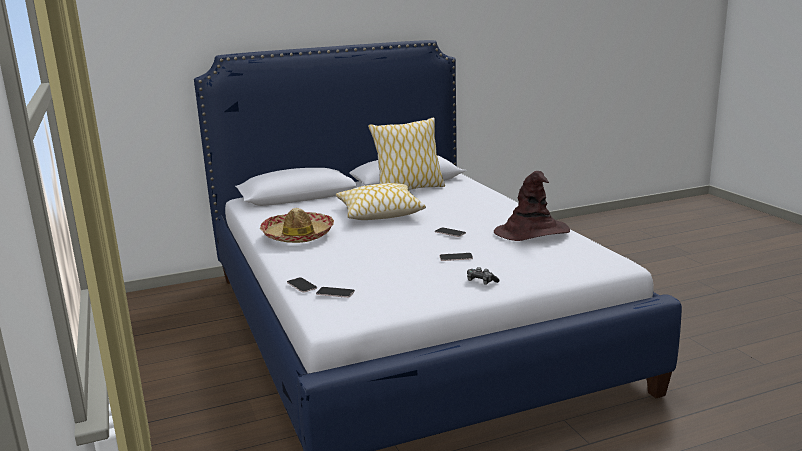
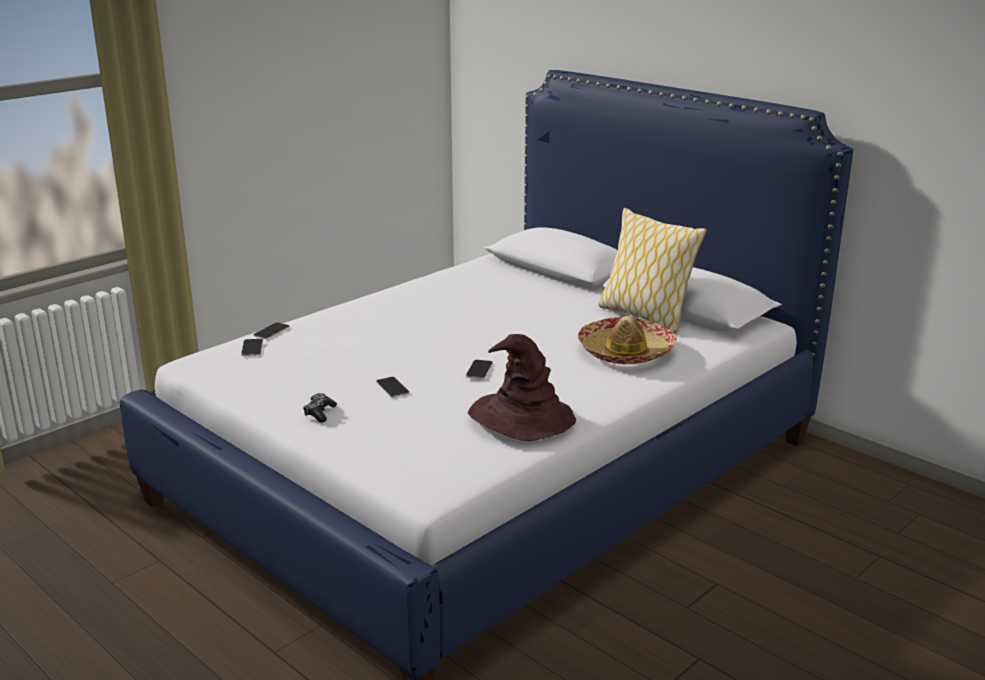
camera: 65 degrees right, 5 degrees up
(298, 235) = (415, 299): hat -> hat (626, 352)
(379, 213) = (527, 320): pillow -> none

